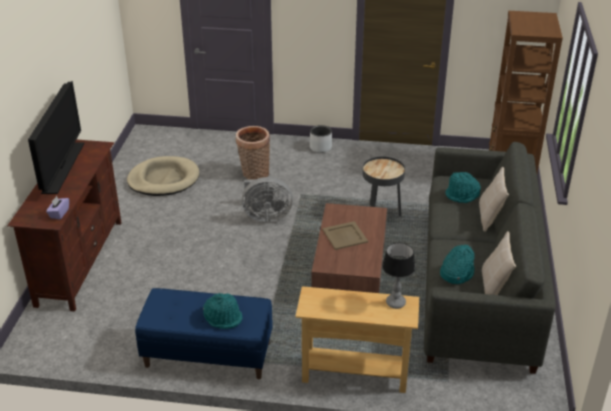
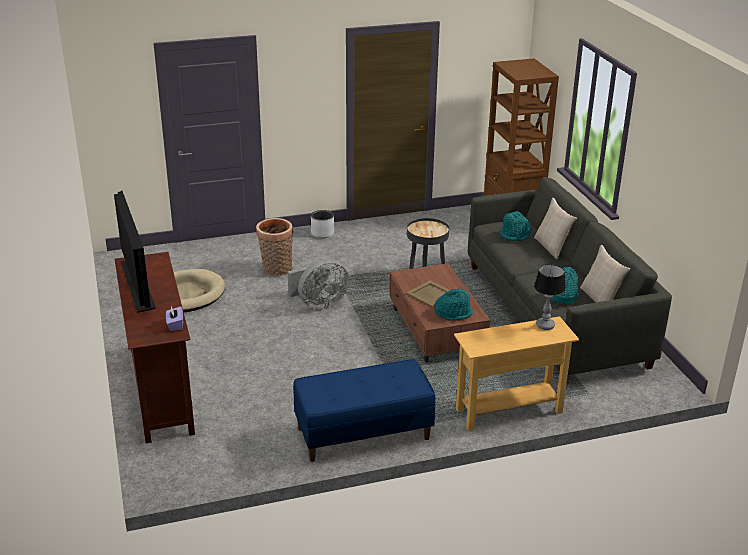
camera: 25 degrees left, 5 degrees down
(223, 317) = (386, 385): turquoise hat -> turquoise hat (453, 313)

